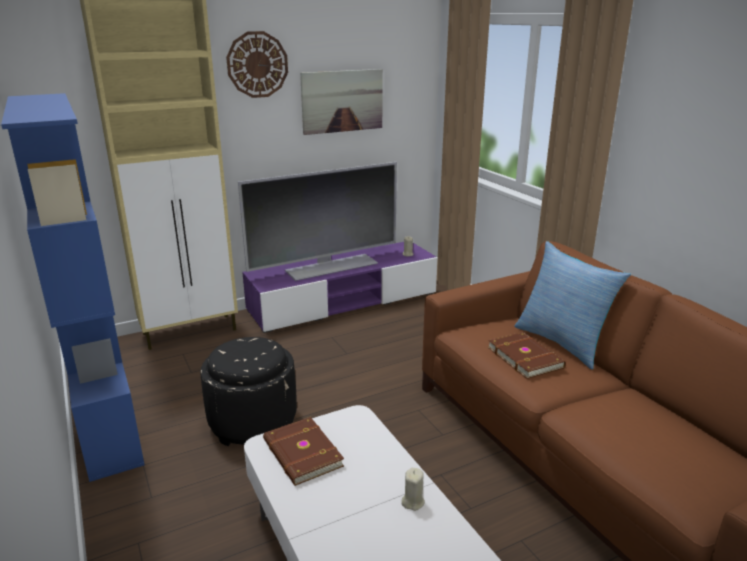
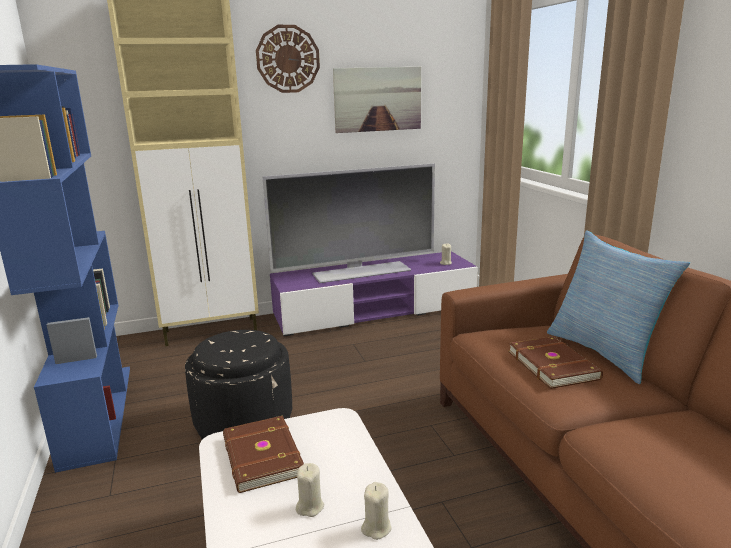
camera: 10 degrees right, 5 degrees down
(356, 491) = (310, 506): none -> beige candle

